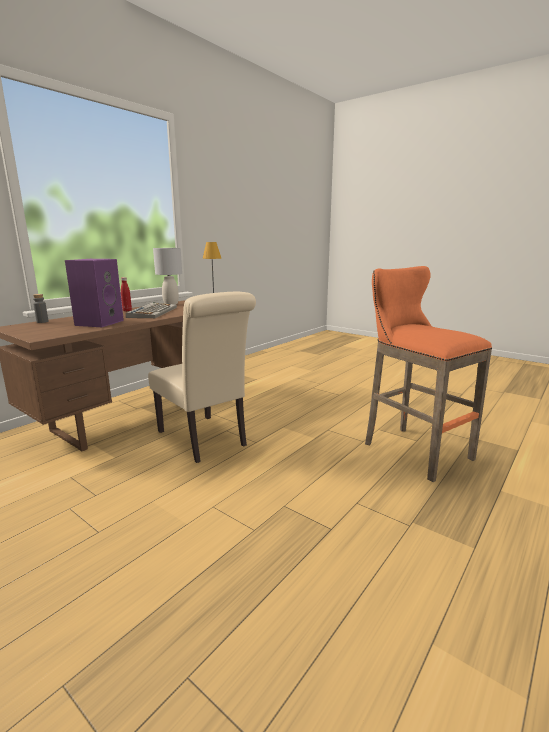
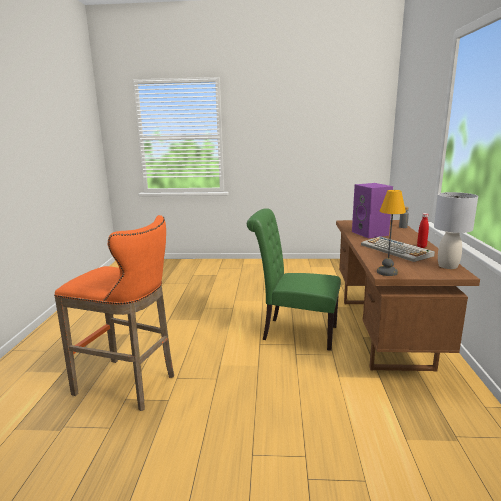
camera: 145 degrees right, 0 degrees up
(205, 440) = (294, 332): beige chair -> green chair

